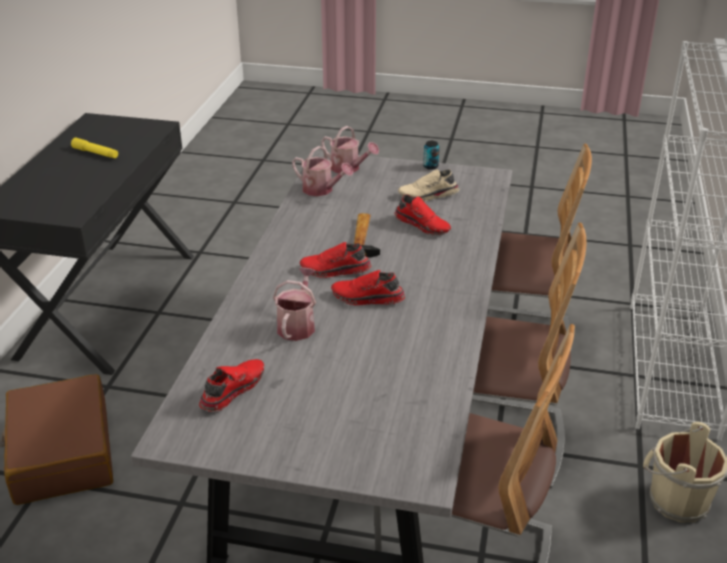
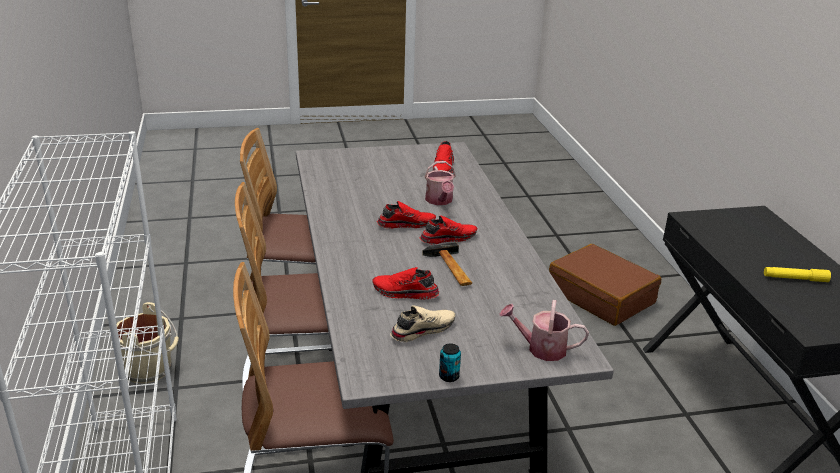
camera: 155 degrees right, 5 degrees down
(321, 190) = (538, 311): watering can -> none

